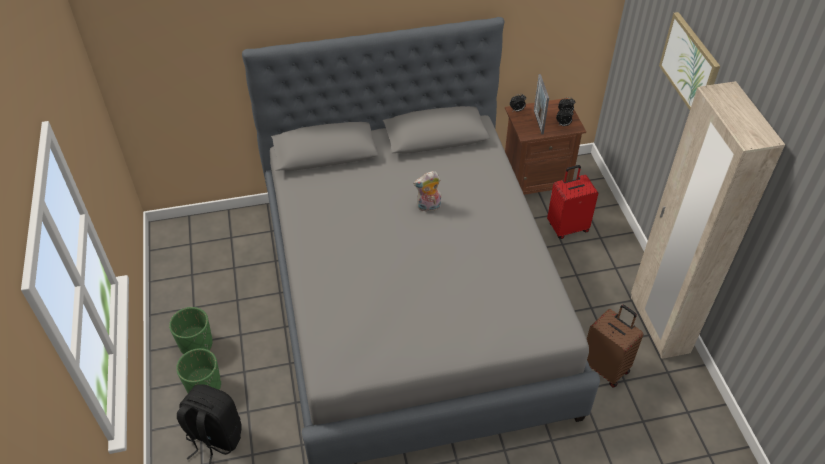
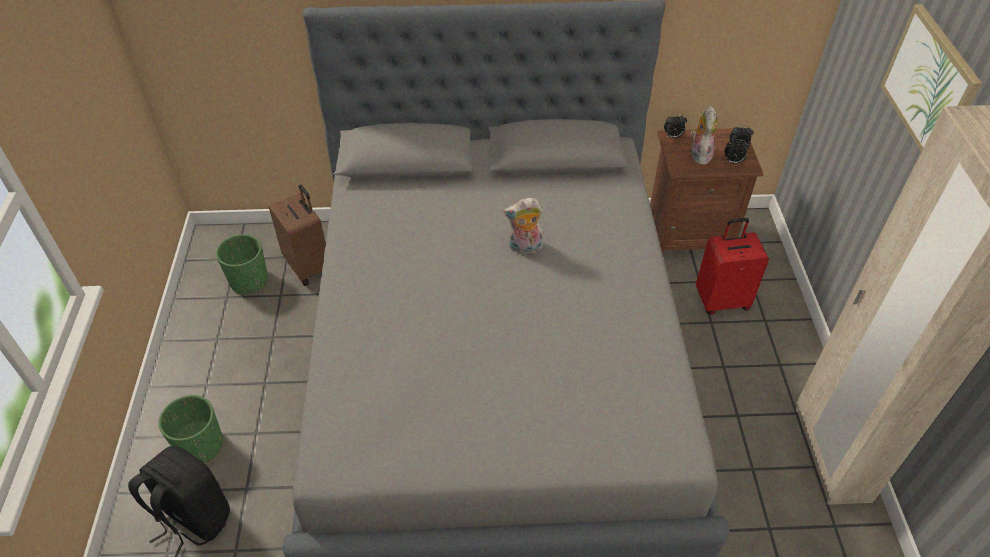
camera: 10 degrees right, 0 degrees up
(196, 344) = (206, 388): green planter -> green planter (249, 280)
(538, 122) = (699, 154): picture frame -> plush toy
(606, 367) = (745, 504): brown suitcase -> brown suitcase (309, 266)

